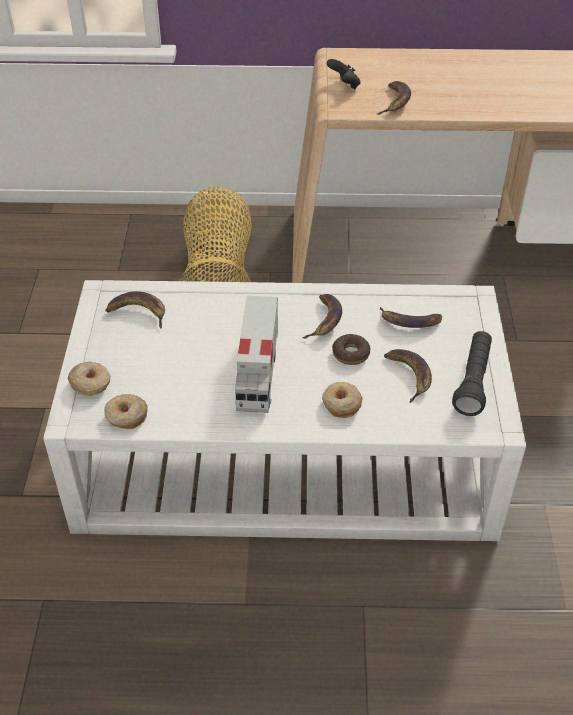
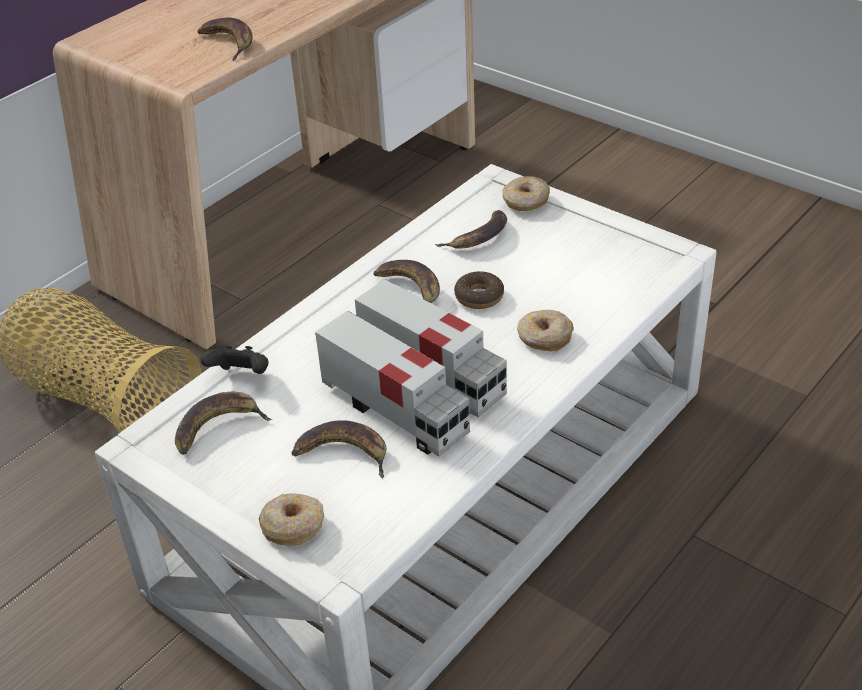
camera: 50 degrees left, 5 degrees down
(126, 416) = (386, 517): donut -> donut (526, 201)
(213, 374) = (395, 412): none -> toy truck
(344, 85) = (150, 57): black game controller -> black game controller (241, 376)
(409, 375) = (553, 274): banana -> banana (344, 453)
(473, 381) = (604, 238): black flashlight -> none

